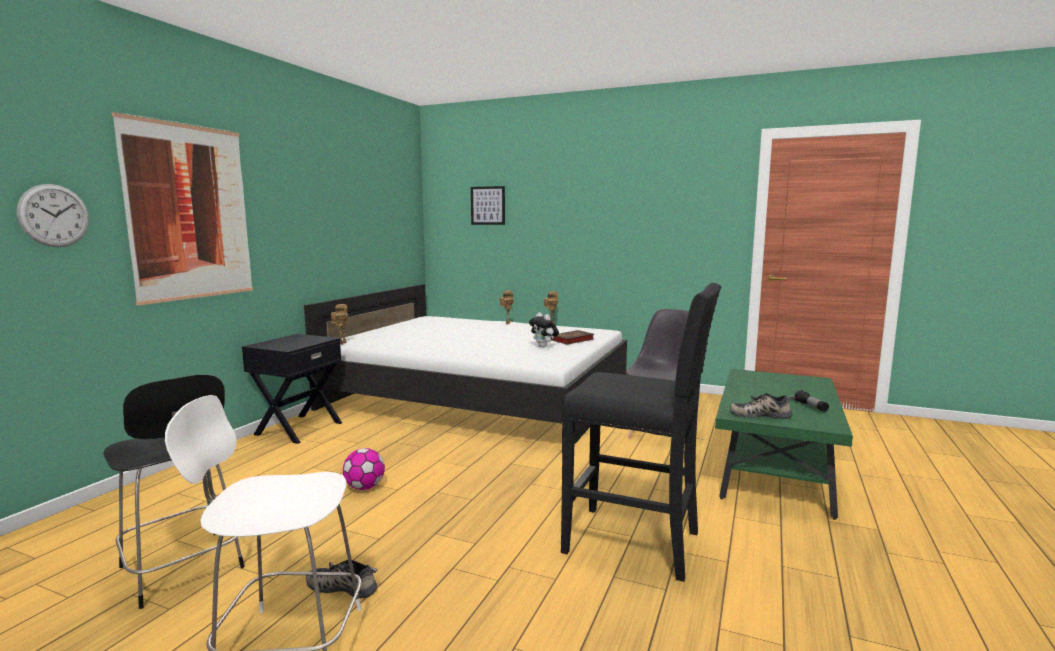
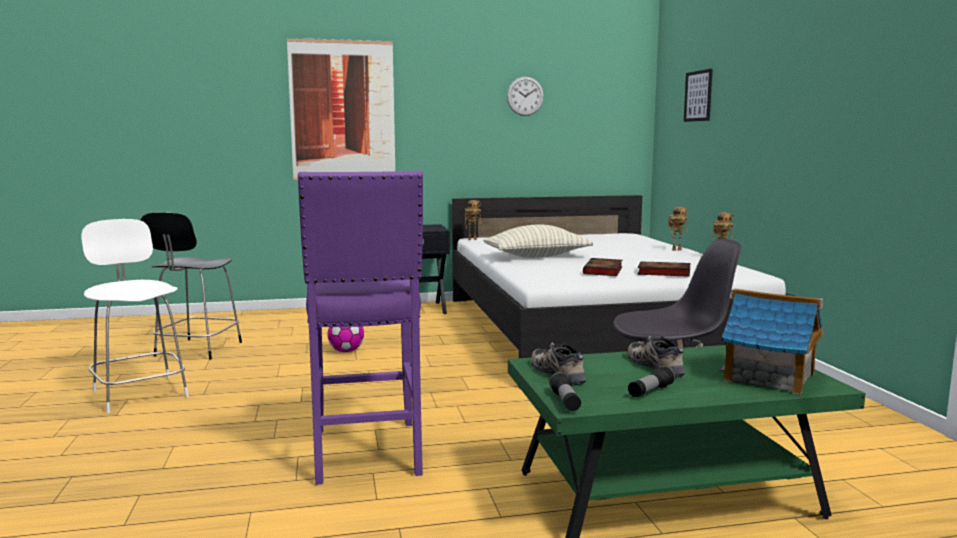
camera: 55 degrees right, 0 degrees up
(54, 215) = (243, 113): wall clock -> wall clock (525, 96)
(344, 586) = (209, 385): shoe -> shoe (657, 366)
(458, 346) = (537, 256): none -> pillow
(544, 346) = (603, 271): plush toy -> book
(635, 543) = (366, 453): black stool -> purple stool
(797, 383) = (770, 377): none -> toy house
(822, 426) = (565, 402): none -> flashlight

